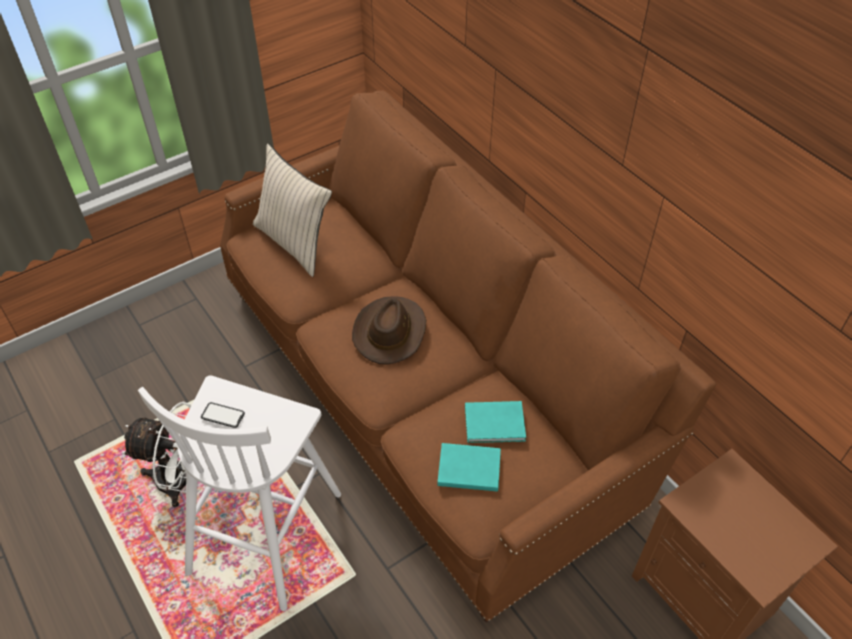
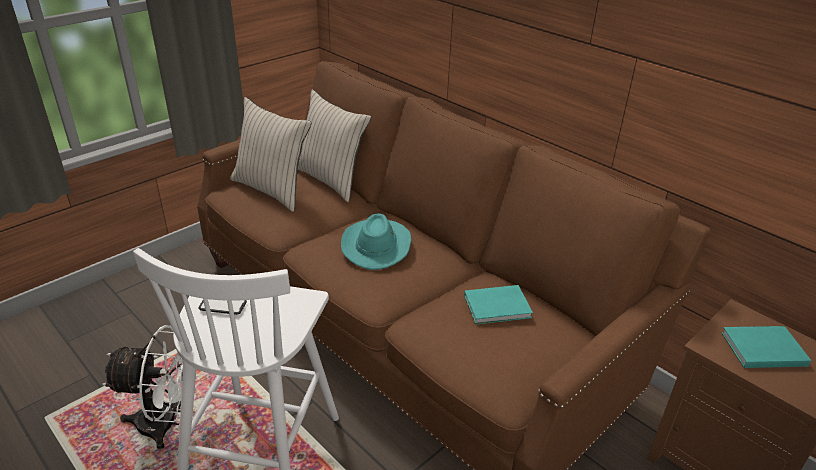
camera: 10 degrees left, 15 degrees down
(360, 231) = (331, 180): none -> beige pillow
(390, 331) = (376, 245): brown hat -> turquoise hat
(467, 467) = (482, 344): turquoise book -> turquoise book (761, 348)

